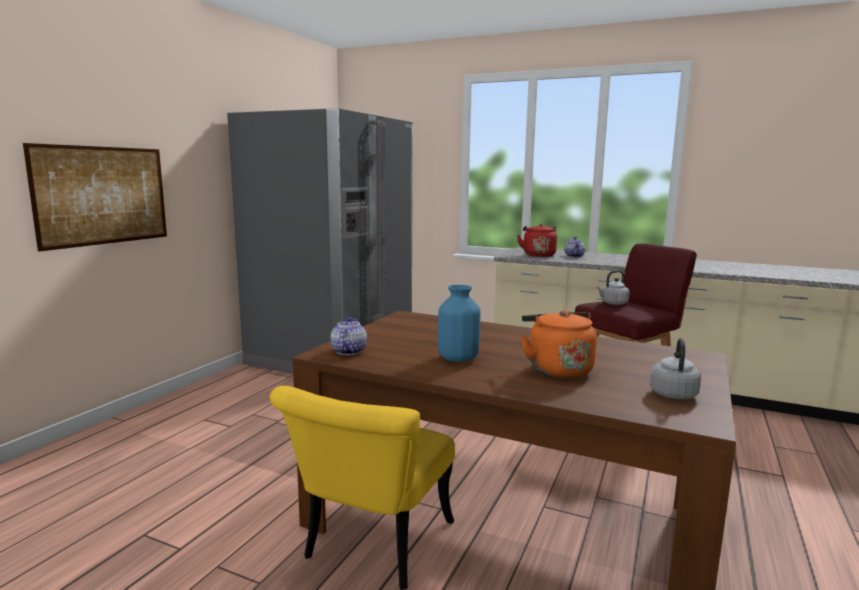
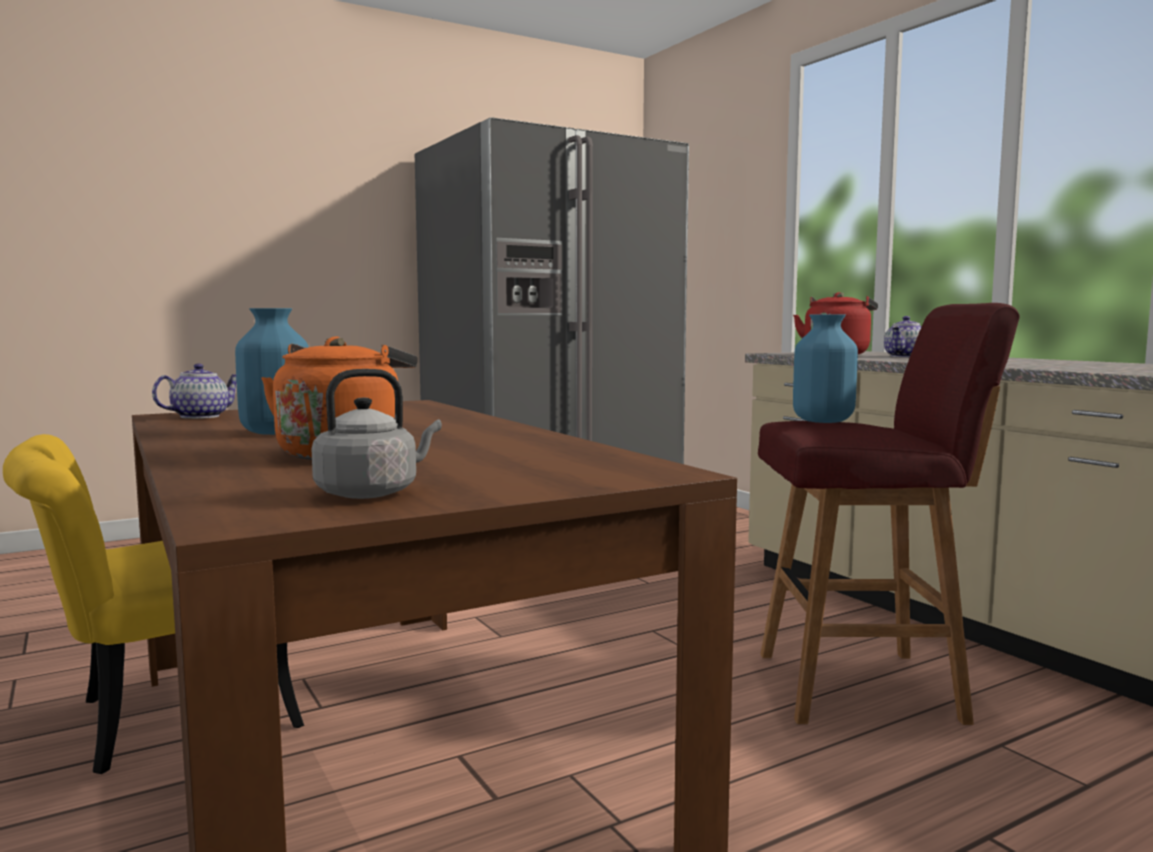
camera: 35 degrees right, 5 degrees down
(103, 195) = (218, 253): picture -> none
(612, 303) = (822, 421): grey kettle -> blue vase

